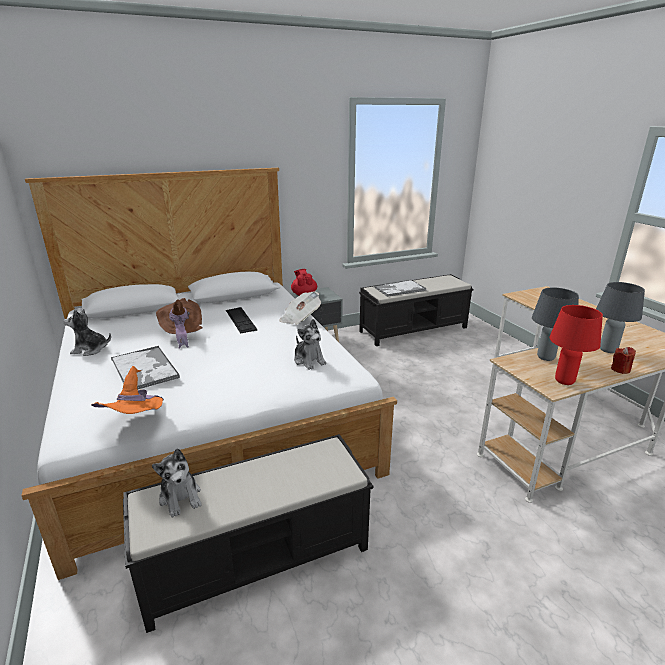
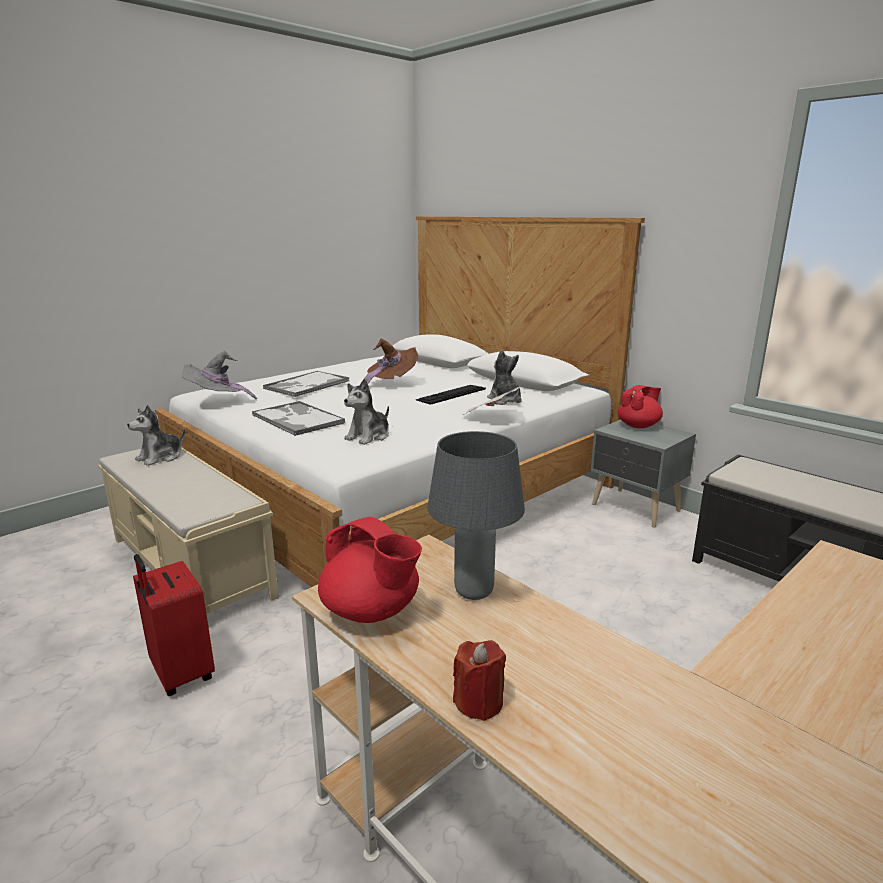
camera: 70 degrees right, 5 degrees down
(90, 350) = (340, 368): plush toy -> plush toy (504, 401)
(136, 423) = (218, 402): orange hat -> grey hat
(258, 556) = (191, 567): black bench -> beige bench
(399, 289) = (791, 483): tray -> tray (297, 419)
(416, 562) = (180, 674): none -> red suitcase
(565, 381) = (372, 611): red table lamp -> red teapot
(607, 350) = (596, 691): grey table lamp -> none

